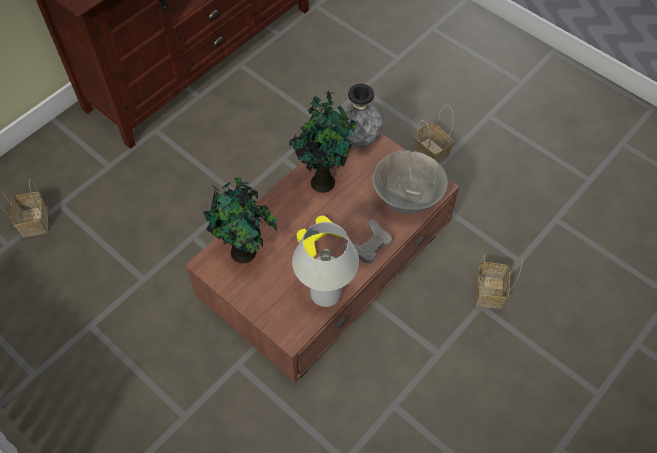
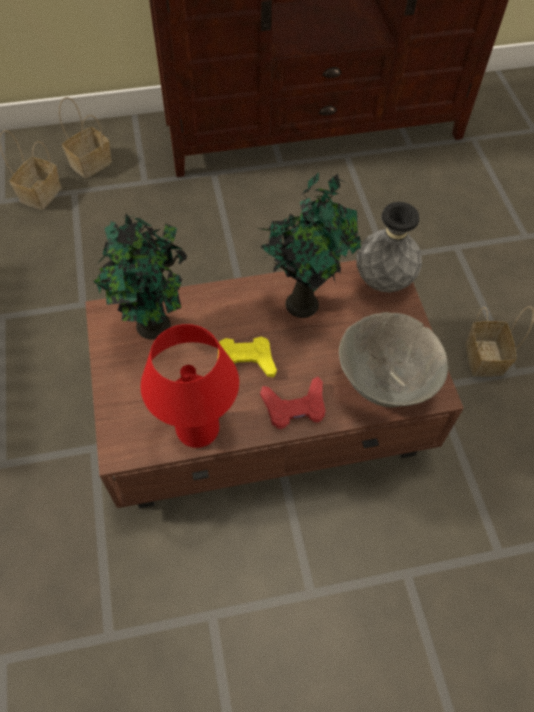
camera: 35 degrees right, 0 degrees up
(325, 293) = (197, 429): white table lamp -> red table lamp
(369, 245) = (294, 407): grey game controller -> red game controller
(490, 293) = (430, 566): basket -> basket (90, 164)

